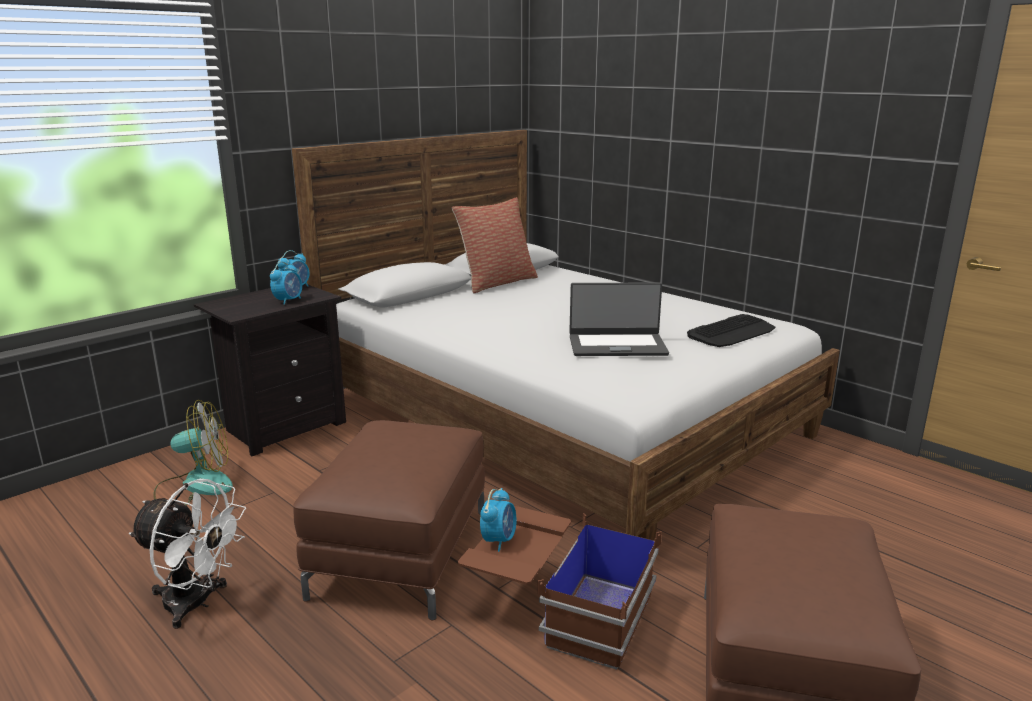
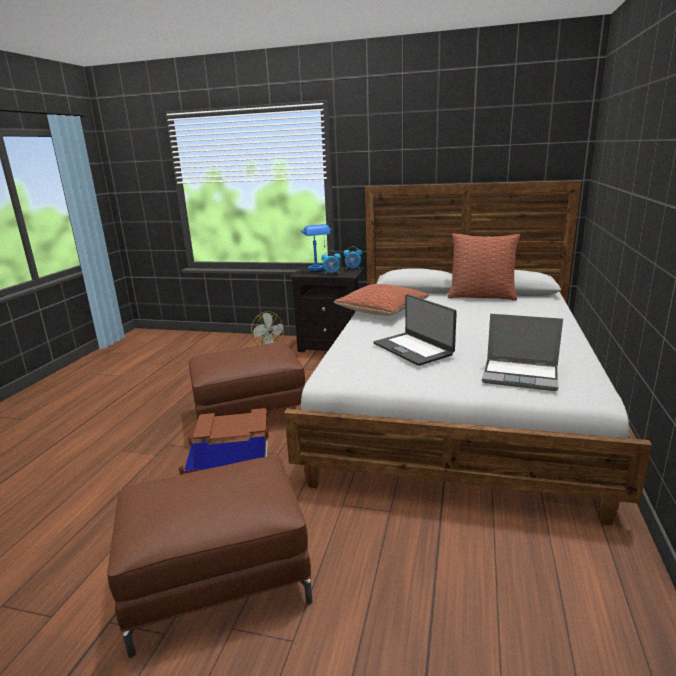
camera: 60 degrees right, 0 degrees up
(196, 604) = (180, 390): white fan -> none
(245, 302) = (318, 269): none -> blue table lamp
(456, 327) = (382, 310): none -> pillow
(499, 540) = (231, 419): alarm clock -> none
(732, 332) = (521, 376): keyboard -> laptop

